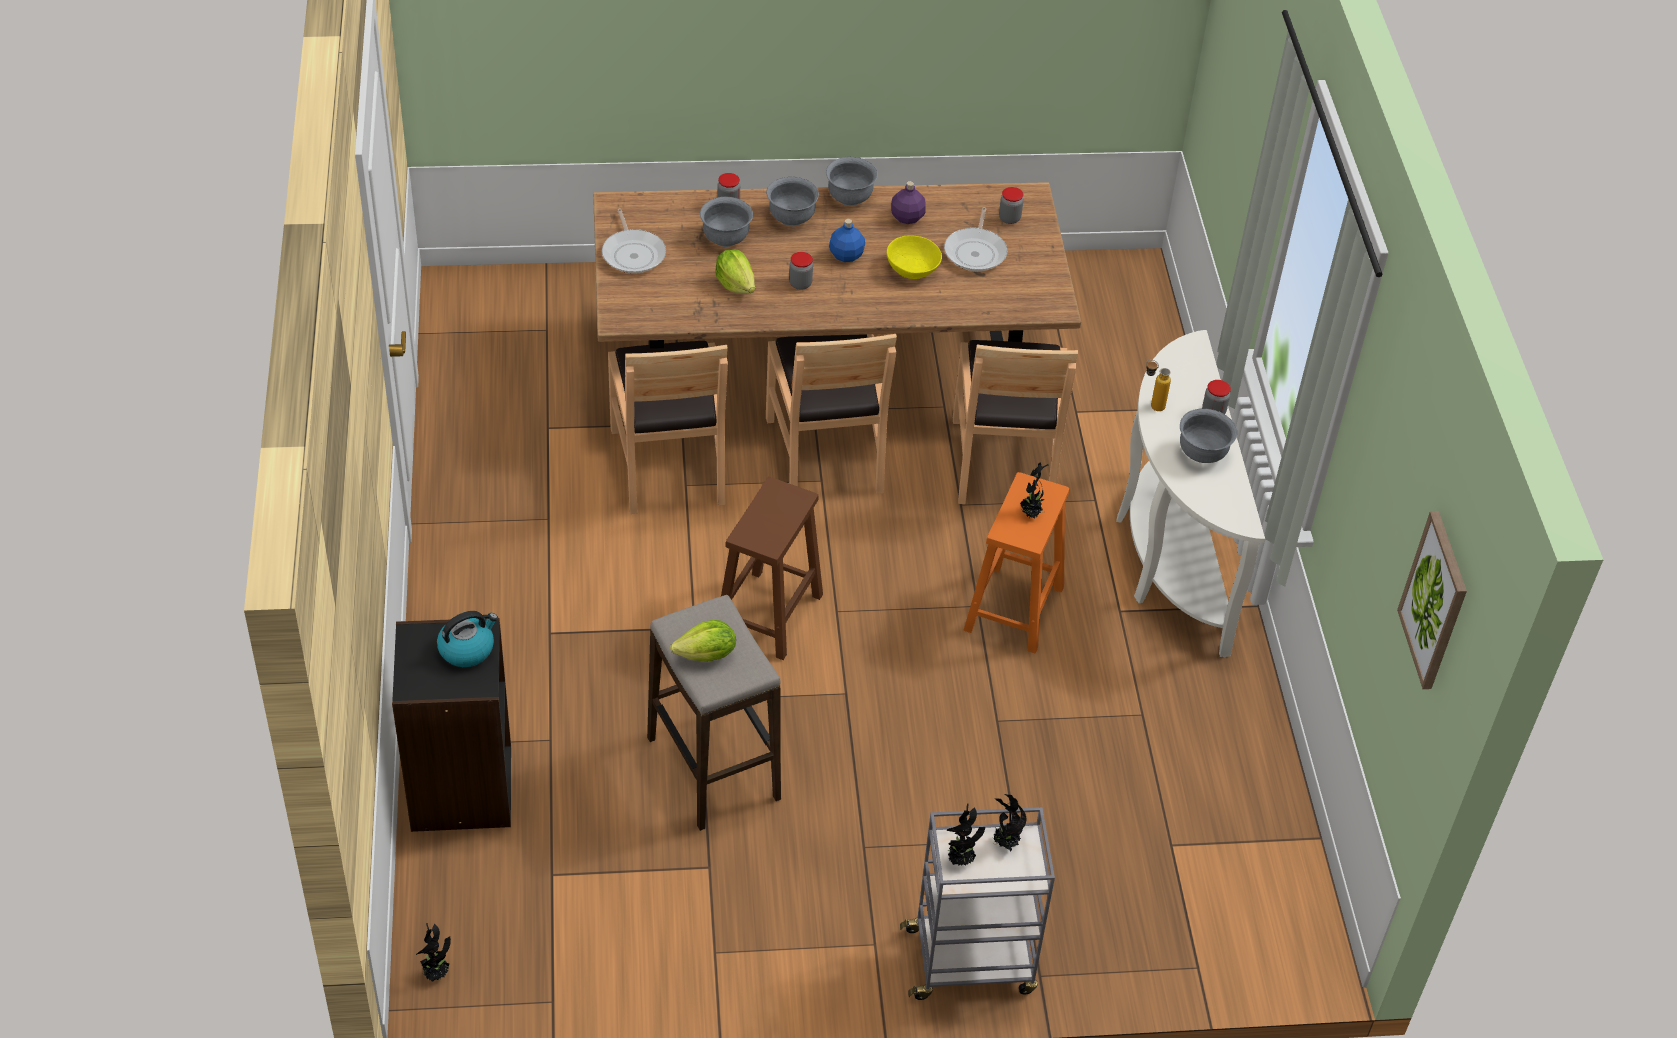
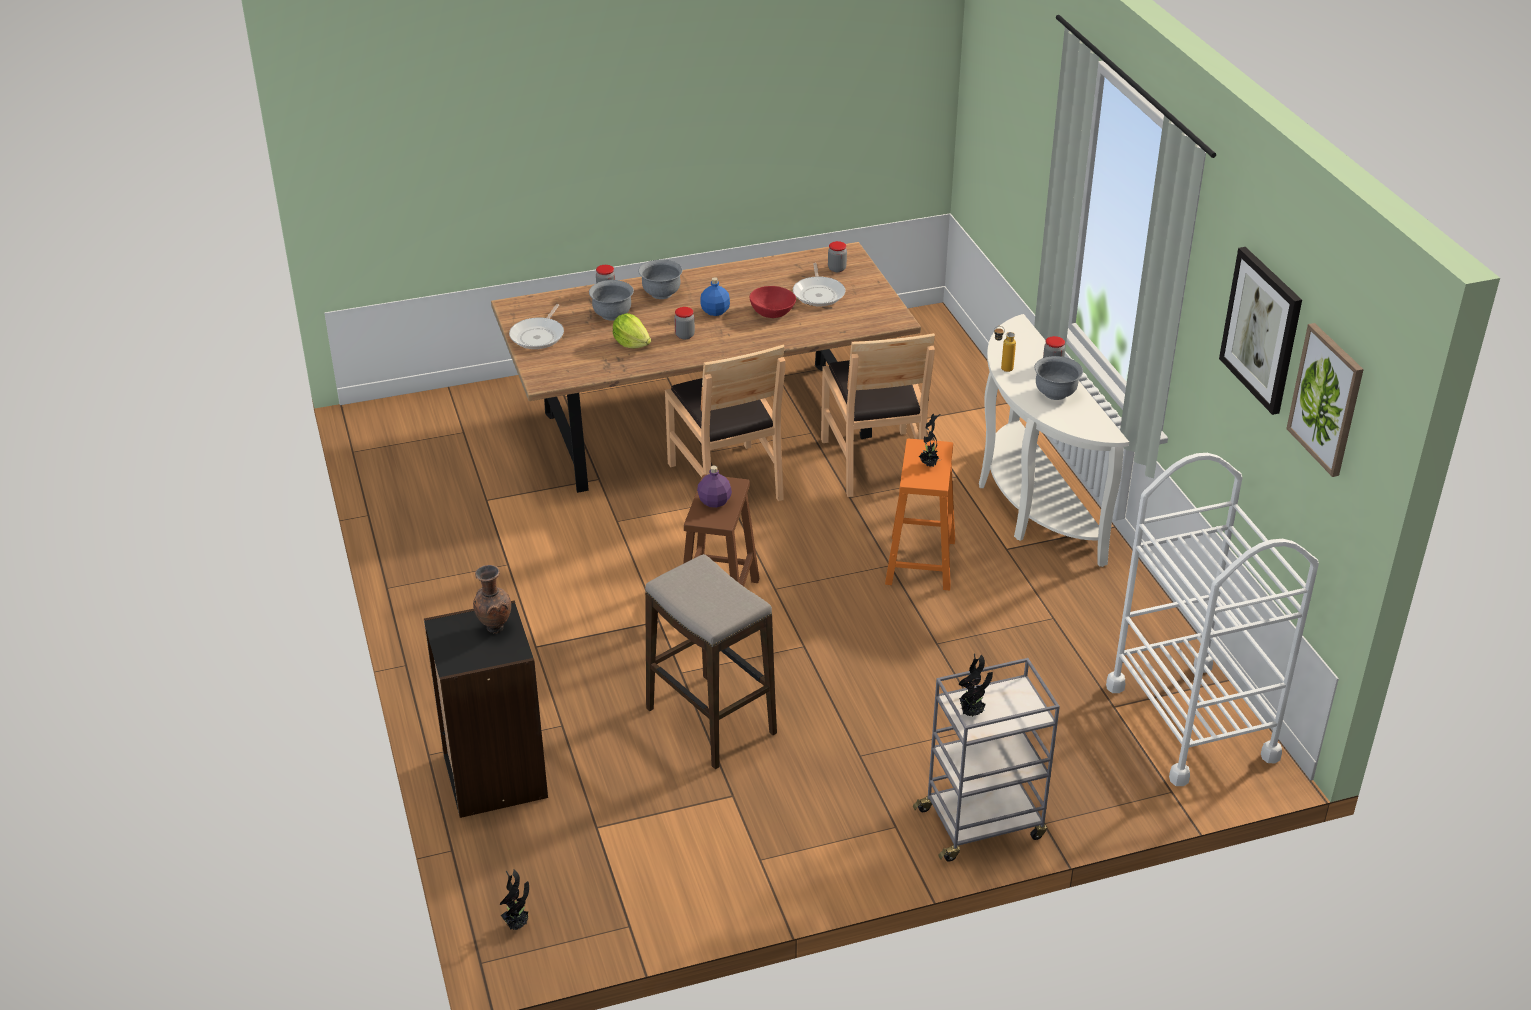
camera: 10 degrees left, 10 degrees down
(467, 649) = (494, 627): kettle -> brown vase
(633, 253) = (539, 336): frying pan -> frying pan turned 45 degrees clockwise
(669, 465) = (598, 509): brown chair -> none
(707, 655) = (703, 599): lettuce -> none
(850, 198) = (704, 274): grey bowl -> none
(906, 217) = (754, 280): purple bottle -> purple bottle (714, 501)
(912, 269) = (772, 312): yellow bowl -> red bowl
(1004, 843) = (1003, 694): potted plant -> none
(1253, 883) = (1191, 721): none -> white cart
(1399, 485) = (1262, 330): none -> picture

